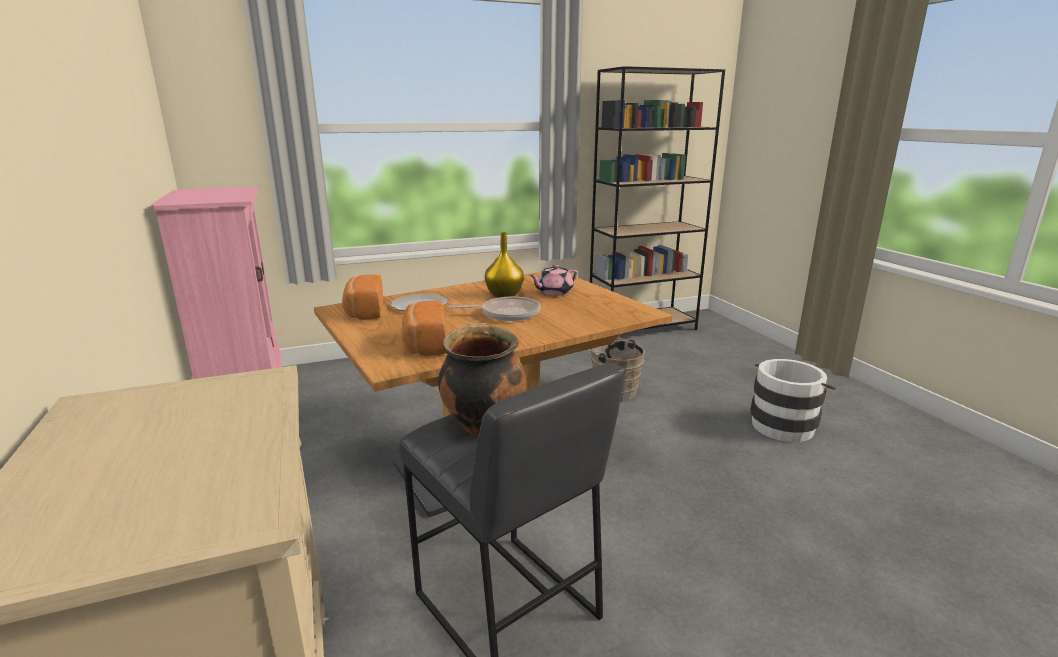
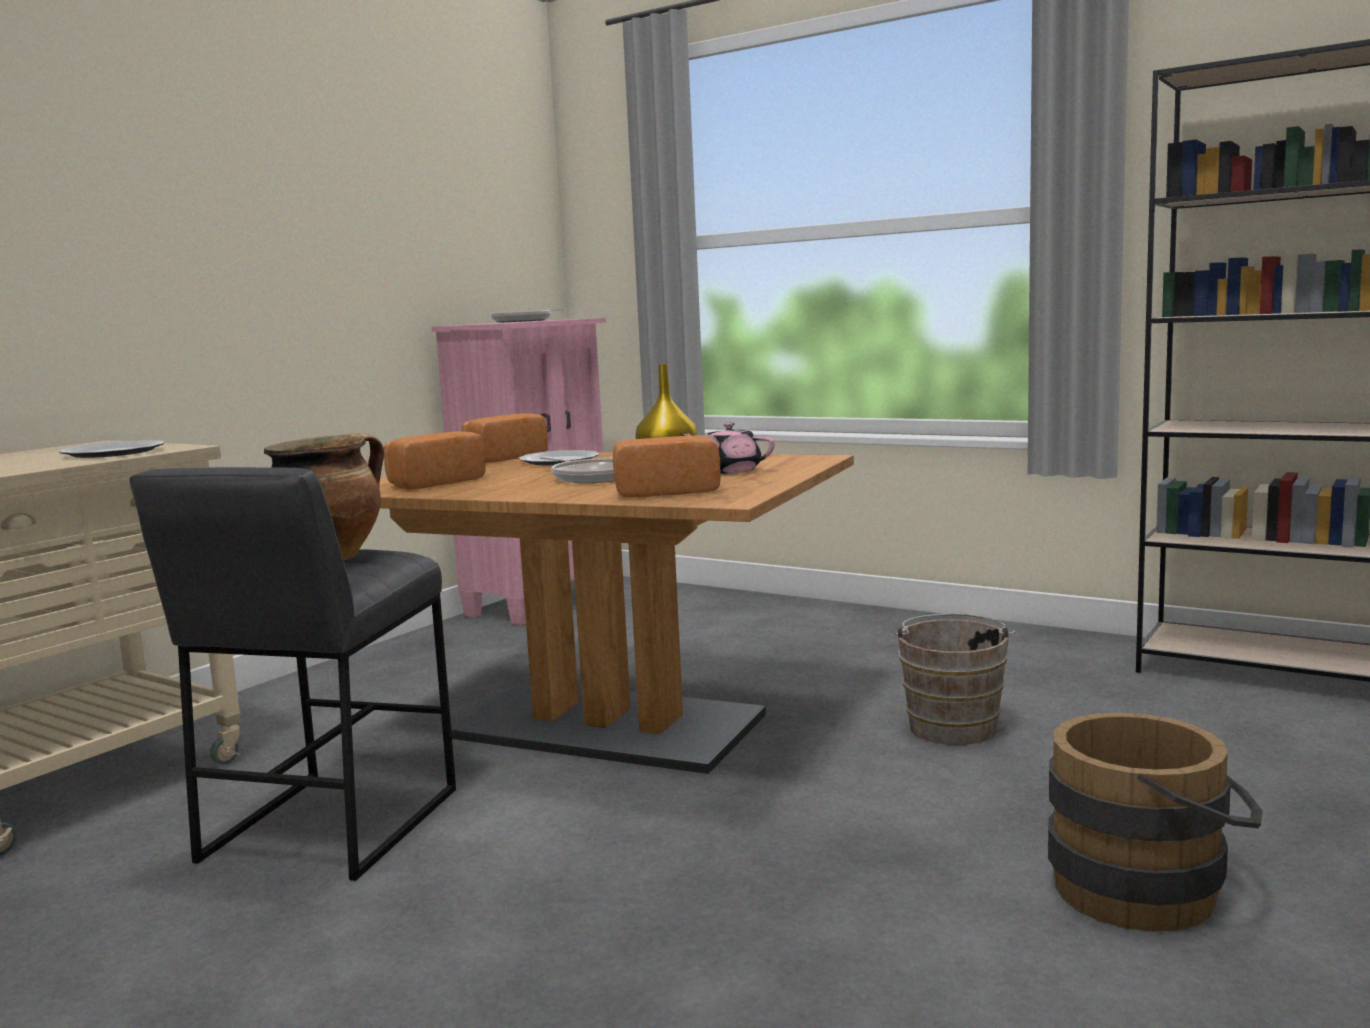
camera: 55 degrees right, 10 degrees down
(203, 193) = (524, 321): none -> frying pan
(224, 407) = (113, 453): none -> plate
(592, 314) = (665, 491): none -> bread
(784, 424) = (1150, 890): white bucket -> brown bucket

